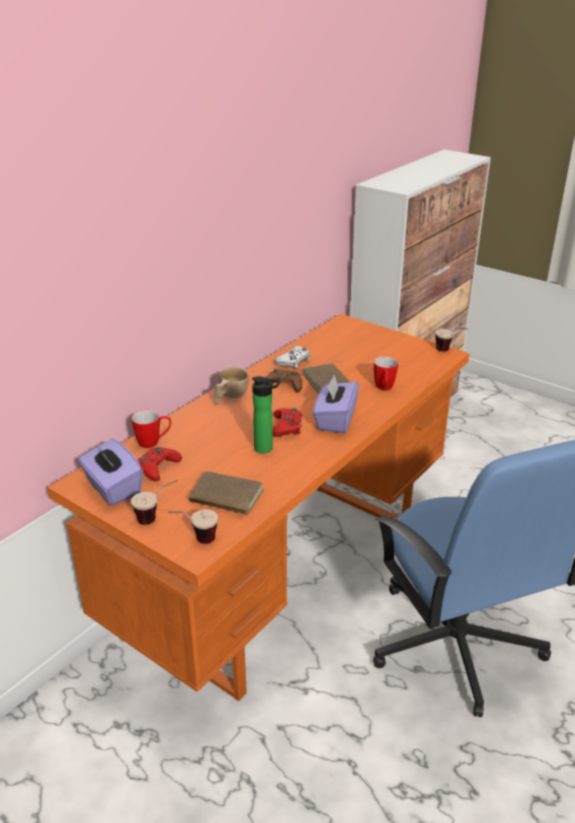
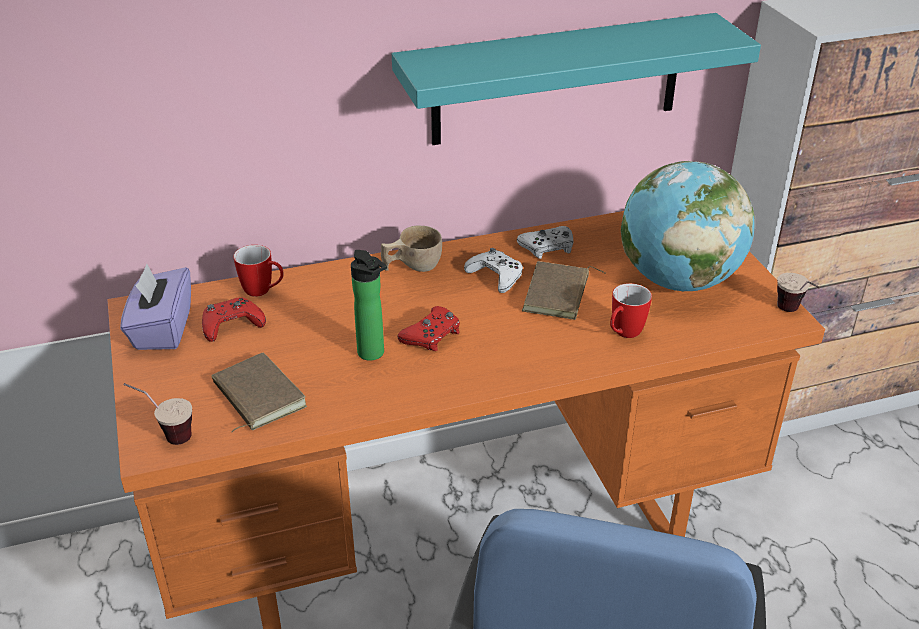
camera: 35 degrees right, 5 degrees up
(157, 518) = (162, 387): cup -> none
(273, 253) = (557, 80): none -> turquoise shelf
(284, 385) = (496, 276): brown game controller -> white game controller
(335, 420) = (502, 352): purple tissue box -> none
(379, 355) = (678, 280): none -> globe

